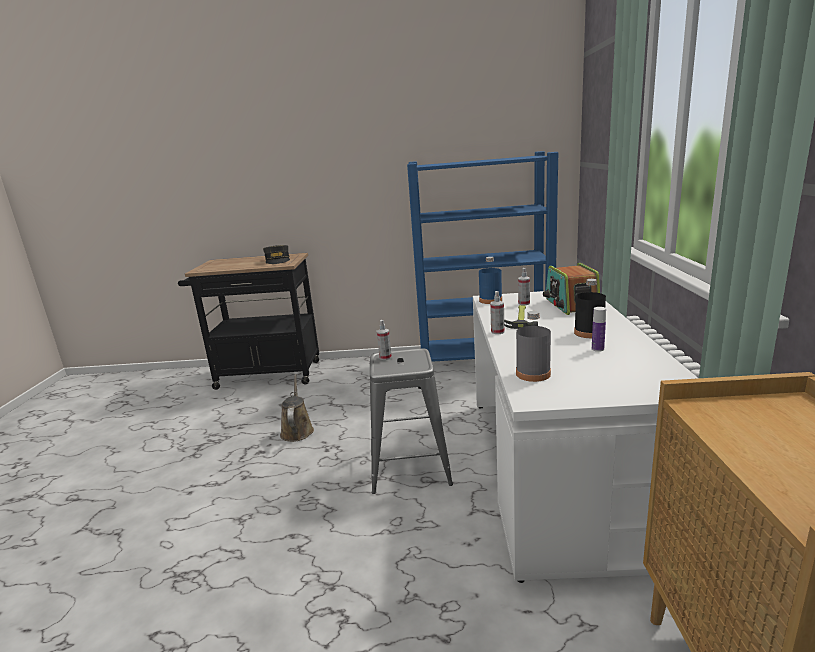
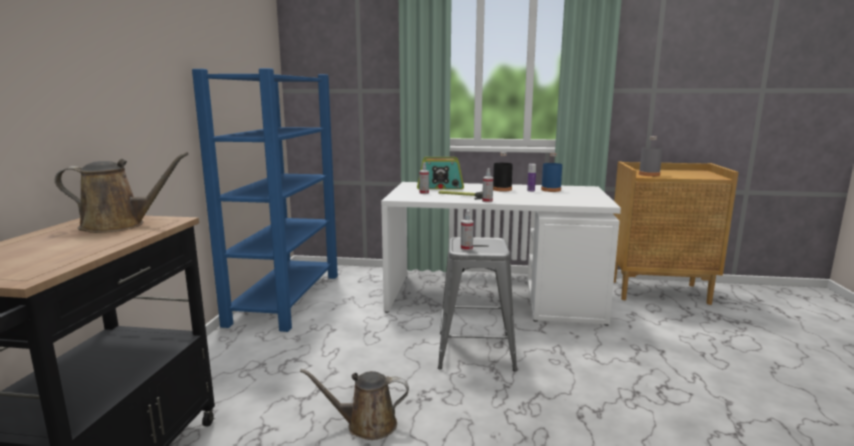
camera: 85 degrees left, 5 degrees down
(278, 260) = (119, 225): grey cap -> brown watering can
(490, 300) = (404, 198): blue bottle -> blue bottle (551, 190)
(533, 374) = (568, 201): grey bottle -> grey bottle (649, 174)

